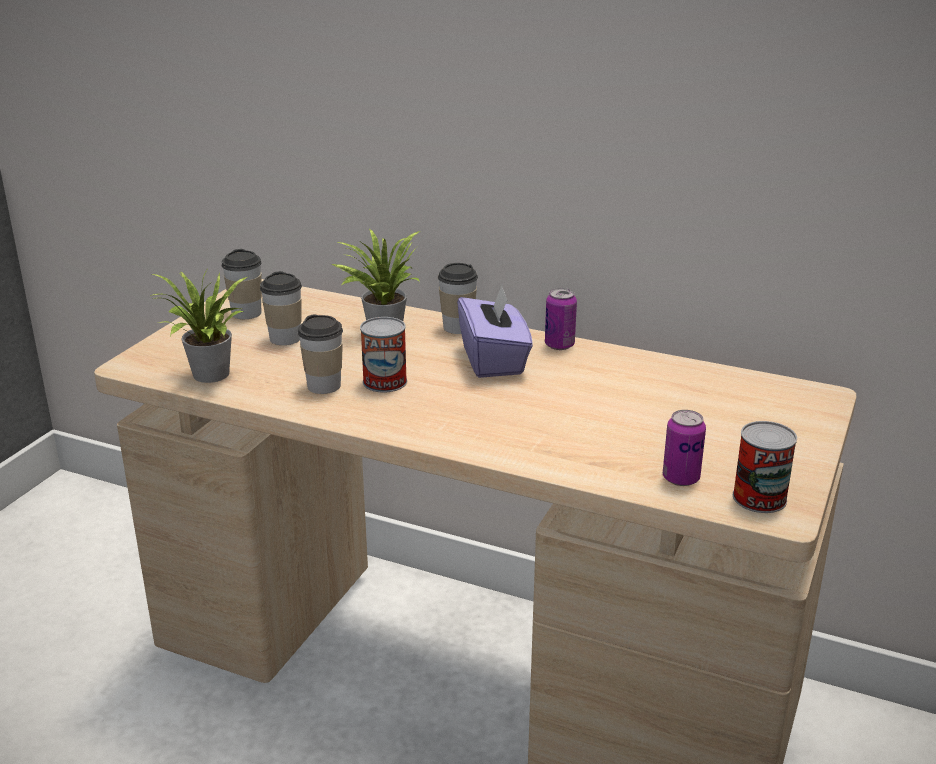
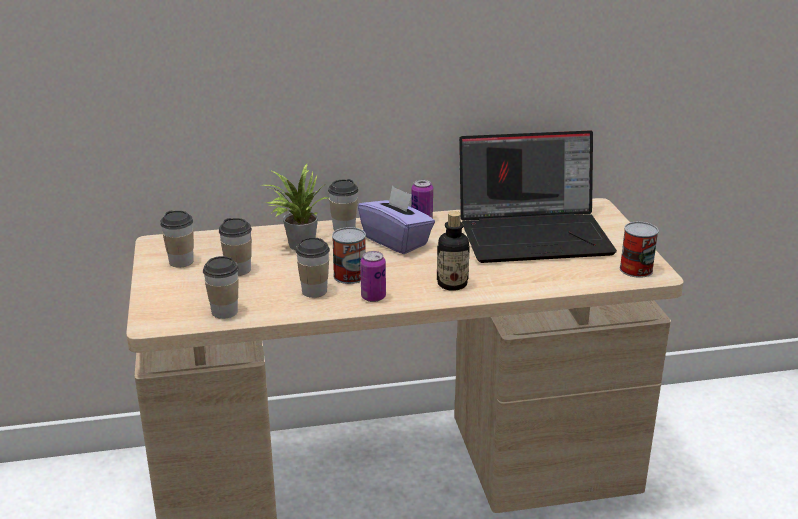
camera: 35 degrees left, 0 degrees up
(209, 376) = (224, 311): potted plant -> cup
(484, 431) = (452, 284): none -> bottle
(680, 406) = (535, 234): none -> laptop
(681, 478) = (588, 273): can -> can (373, 297)

